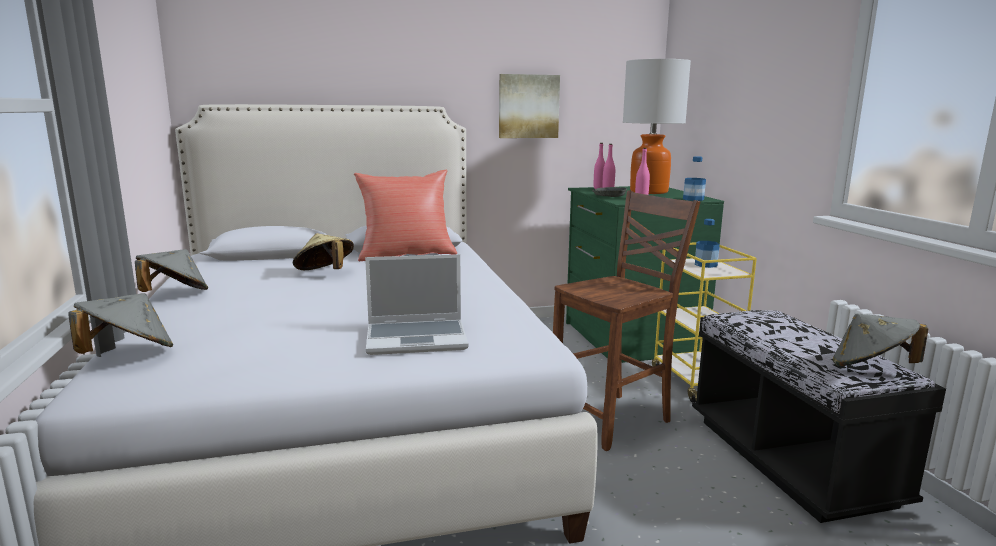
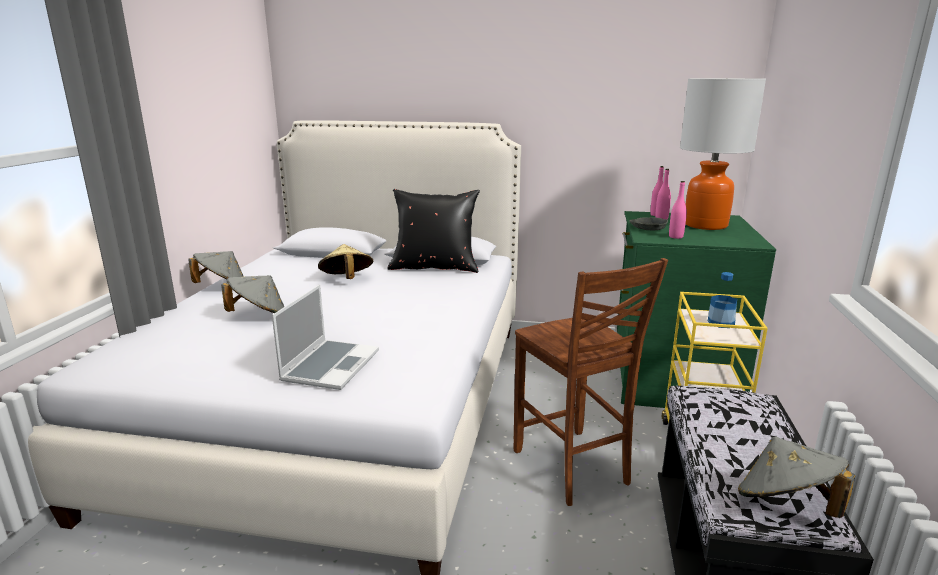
camera: 25 degrees right, 5 degrees up
(128, 354) = (130, 340): grey hat -> grey hat (258, 315)
(406, 255) = (434, 267): red pillow -> black pillow
(418, 338) = (330, 365): laptop -> laptop turned 90 degrees counterclockwise
(528, 106) = (592, 123): picture -> none
(614, 420) = (572, 468): brown chair -> brown chair turned 75 degrees clockwise
(693, 199) = (739, 242): bottle -> none

